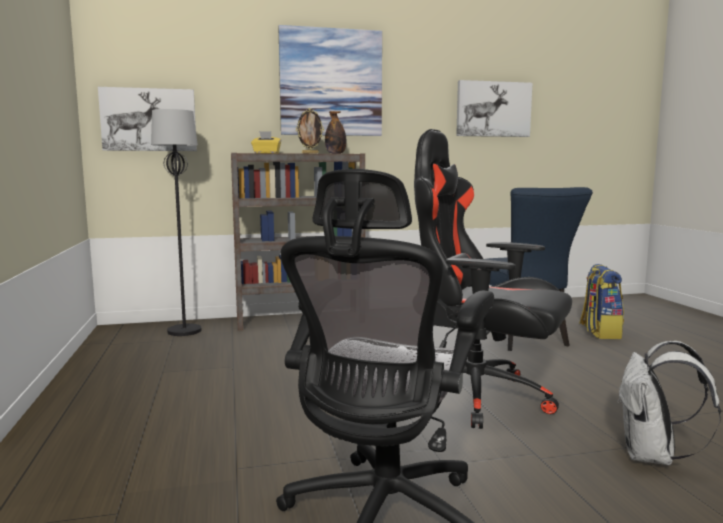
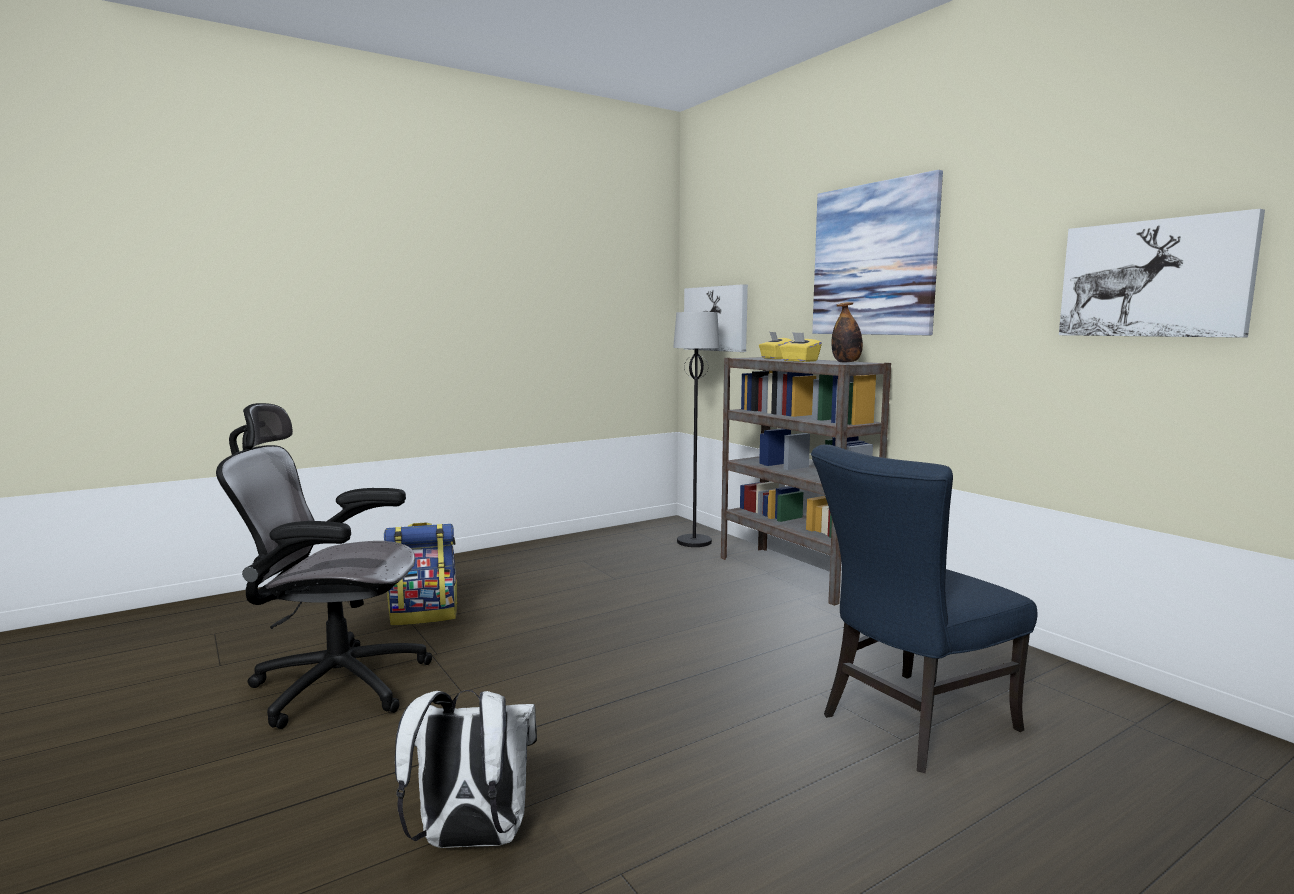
camera: 70 degrees right, 0 degrees up
(310, 153) = (799, 361): picture frame -> yellow tissue box
(485, 399) = (604, 710): black office chair -> none
(599, 332) = (1077, 813): backpack -> backpack (424, 615)

